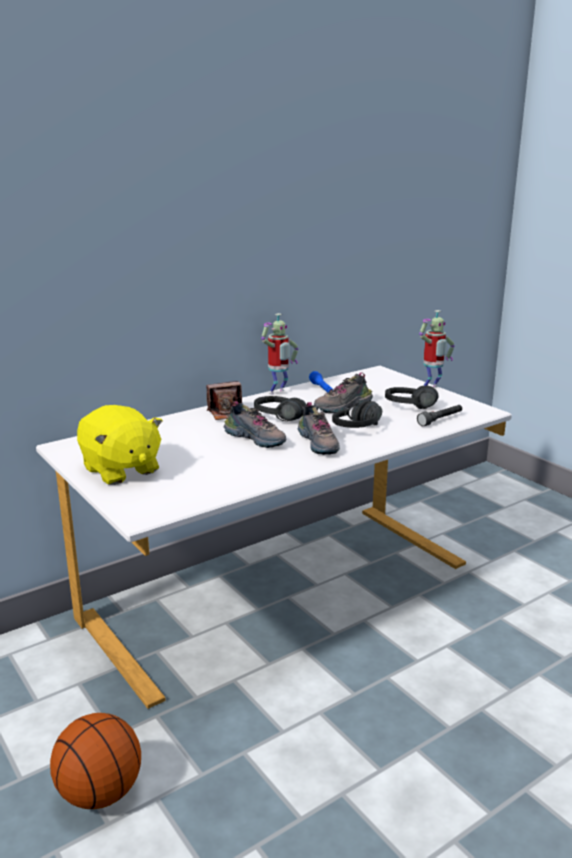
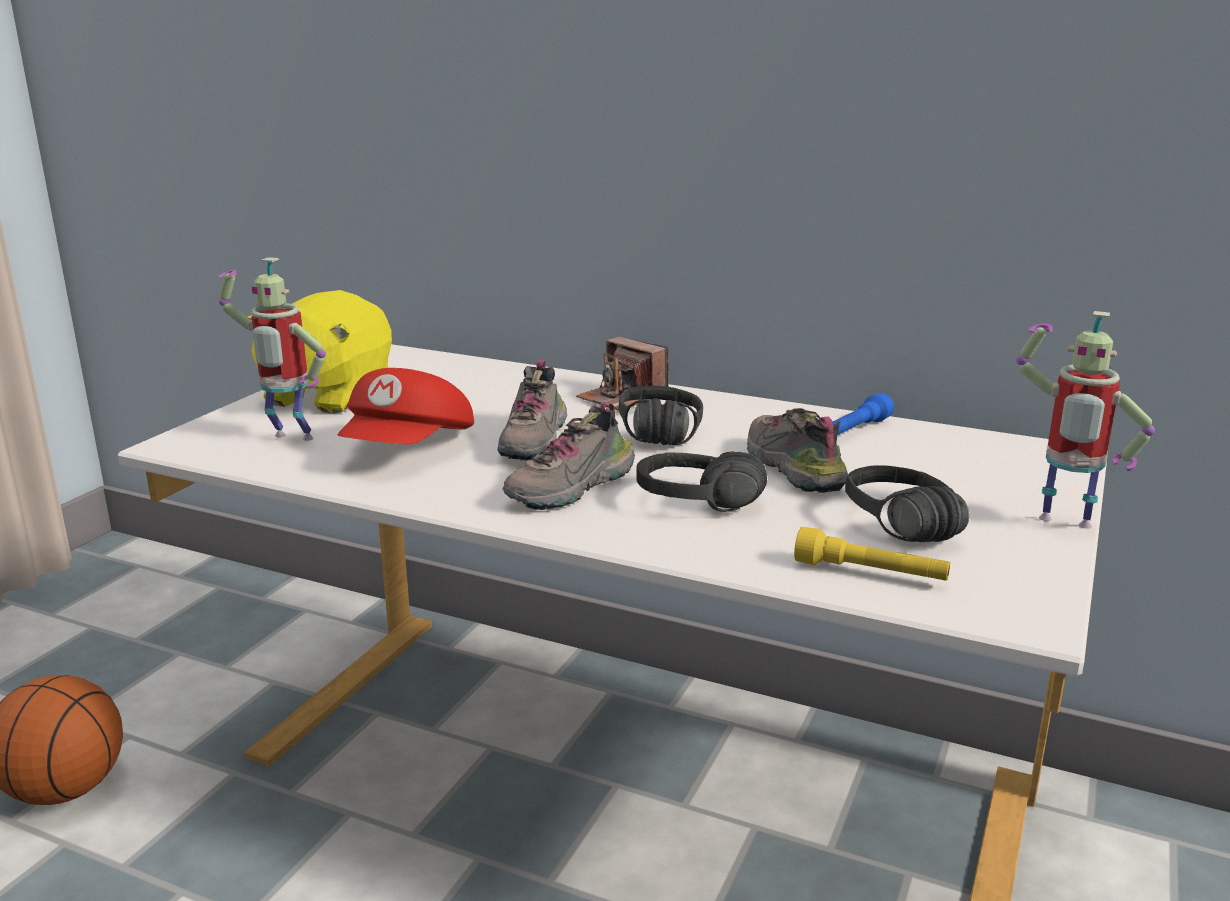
camera: 60 degrees right, 0 degrees up
(232, 464) = (409, 449): none -> red cap
(278, 393) = (774, 406): toy robot -> toy robot (289, 439)
(343, 407) = (789, 467): shoe -> shoe turned 45 degrees clockwise
(440, 420) = (870, 573): grey flashlight -> yellow flashlight

